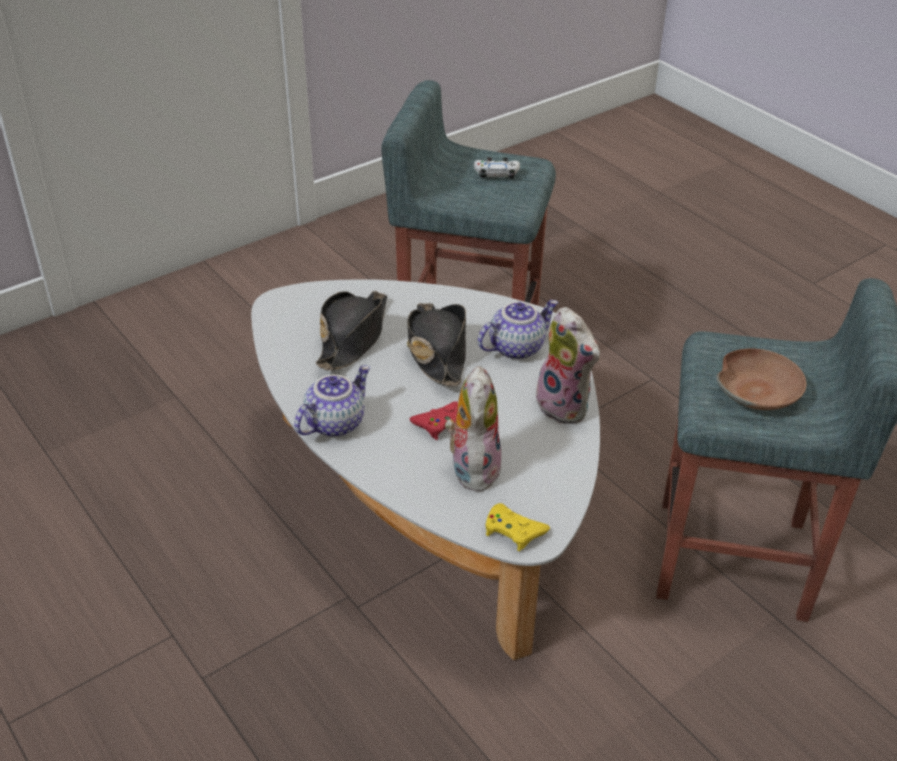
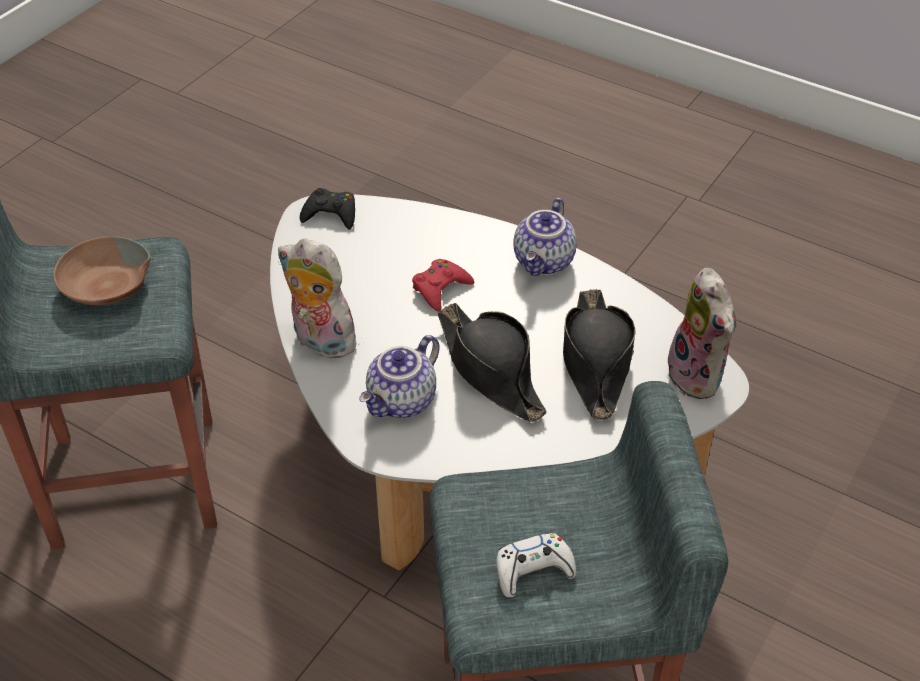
camera: 160 degrees right, 5 degrees up
(472, 467) = (390, 256): plush toy -> plush toy (699, 377)
(513, 531) = (331, 214): yellow game controller -> black game controller

